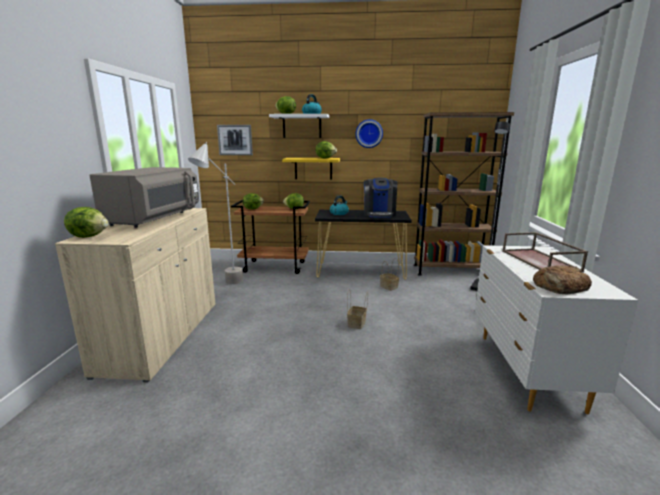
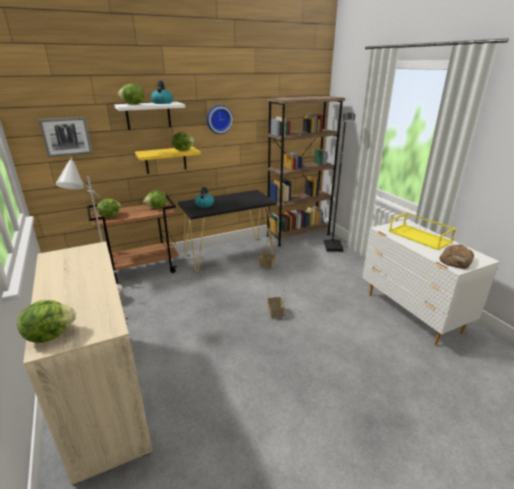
camera: 30 degrees left, 10 degrees up
(154, 219) = (78, 278): grey microwave -> none
(379, 214) = (241, 199): coffee machine -> none
(541, 261) = (420, 236): brown tray -> yellow tray

